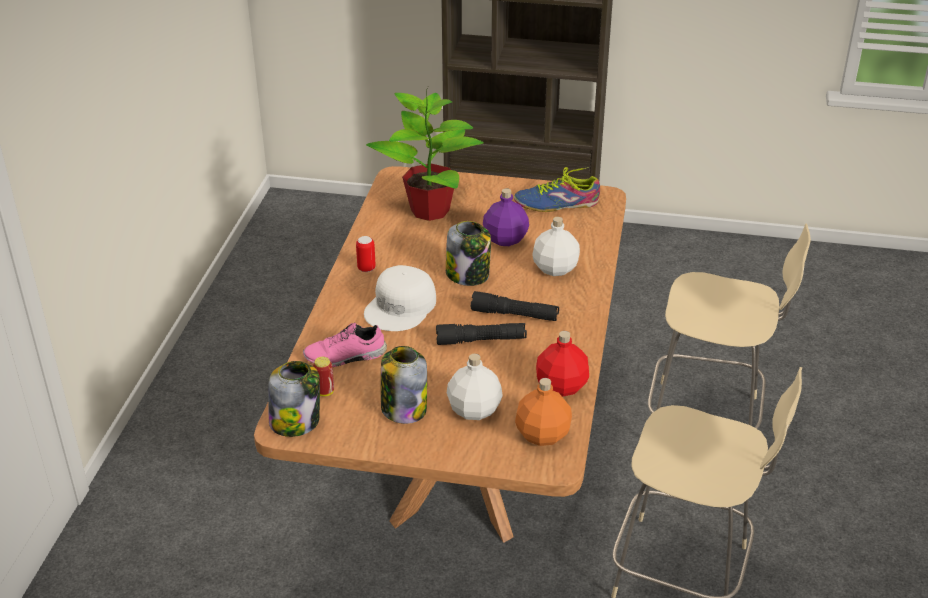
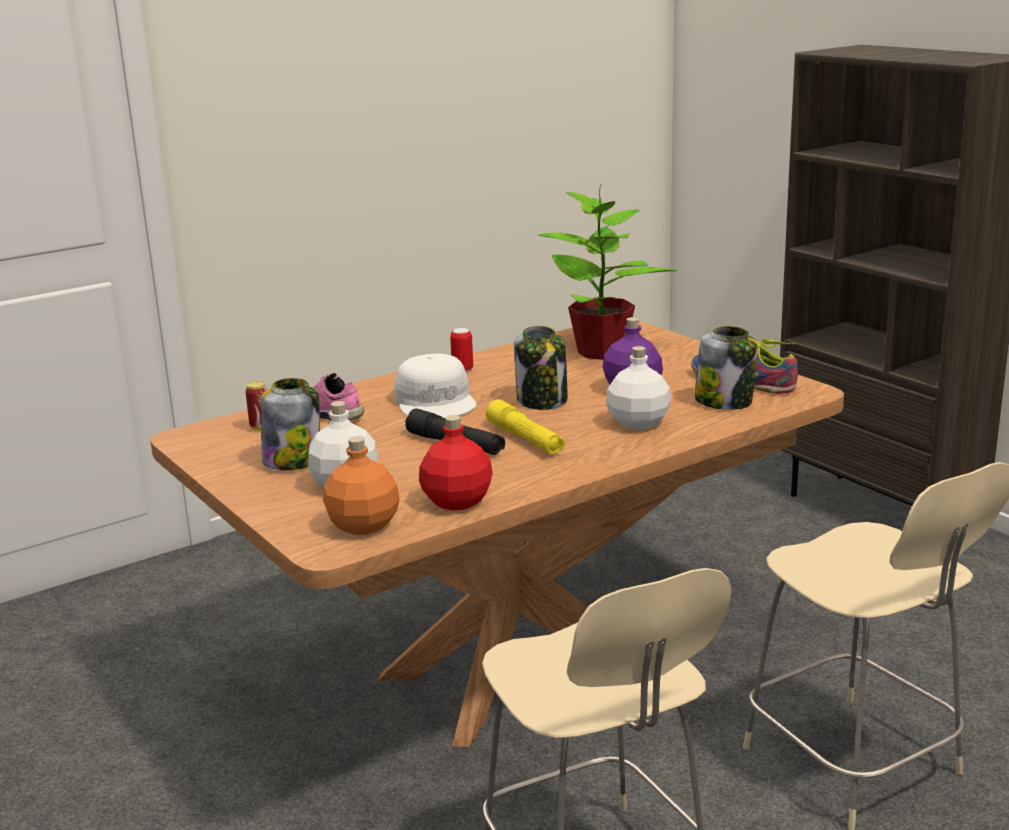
camera: 45 degrees right, 15 degrees down
(296, 421) = (201, 436): jar -> jar (725, 401)
(401, 307) = (436, 401): white cap -> white cap turned 90 degrees counterclockwise
(514, 315) = (525, 439): black flashlight -> yellow flashlight

